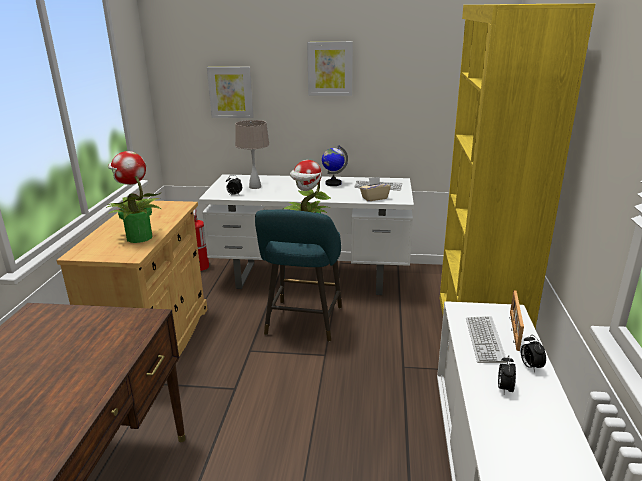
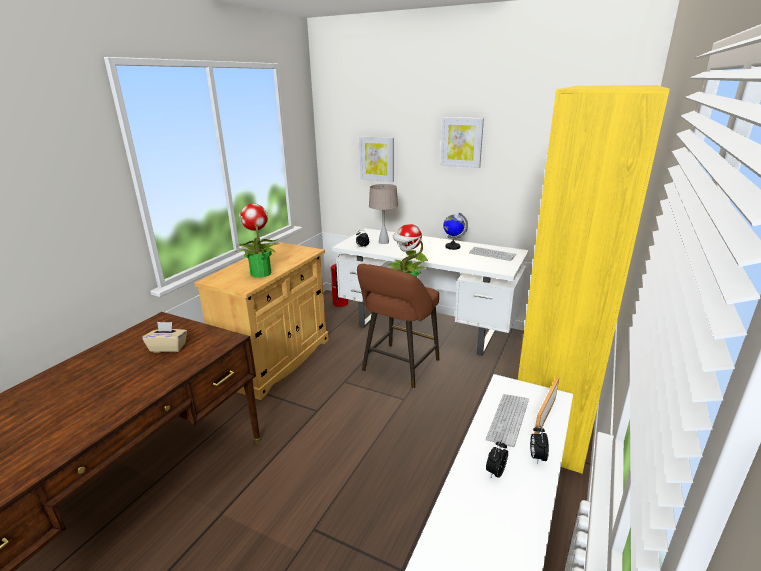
camera: 20 degrees right, 0 degrees up
(303, 323) = (398, 367): turquoise stool -> brown stool
(374, 198) = (480, 265): beige tissue box -> beige tissue box (168, 347)

